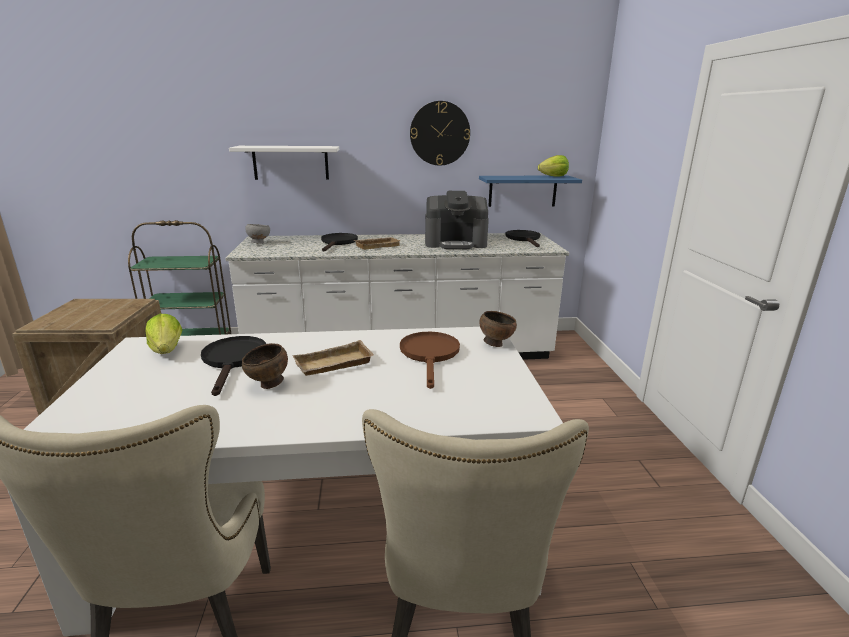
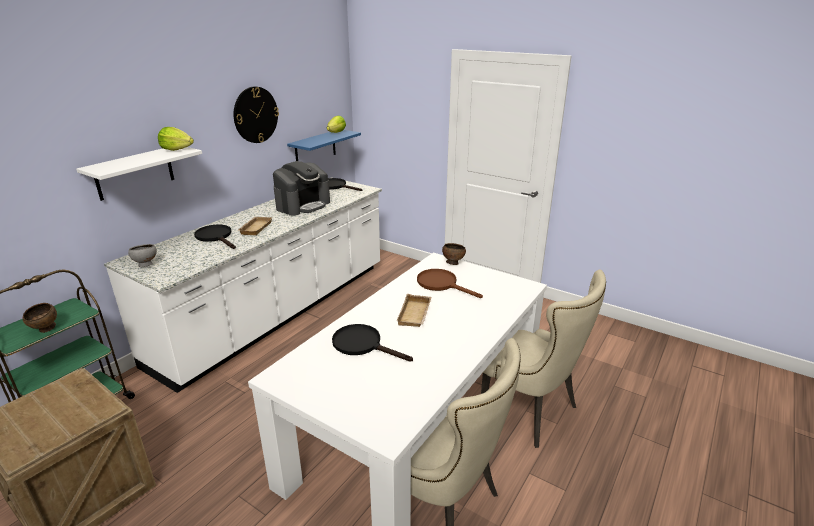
camera: 50 degrees left, 5 degrees up
(167, 350) = (307, 366): lettuce -> lettuce (176, 149)
(268, 385) = (415, 342): brown bowl -> brown bowl (46, 330)

